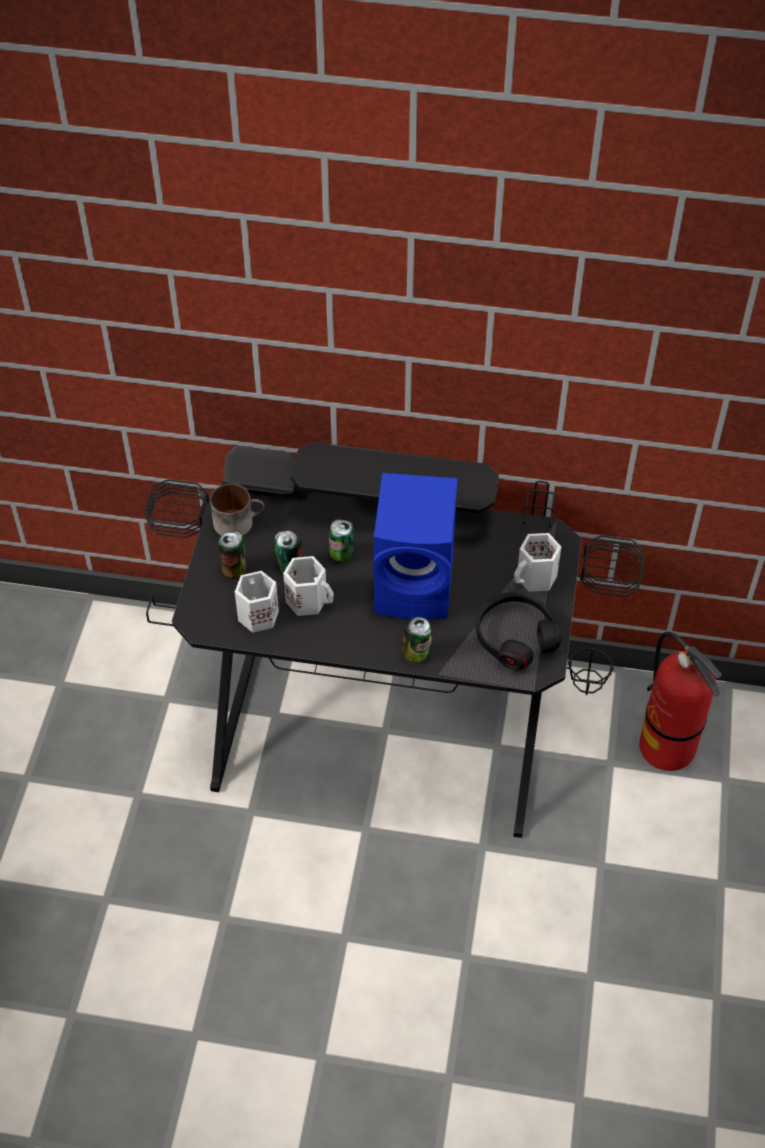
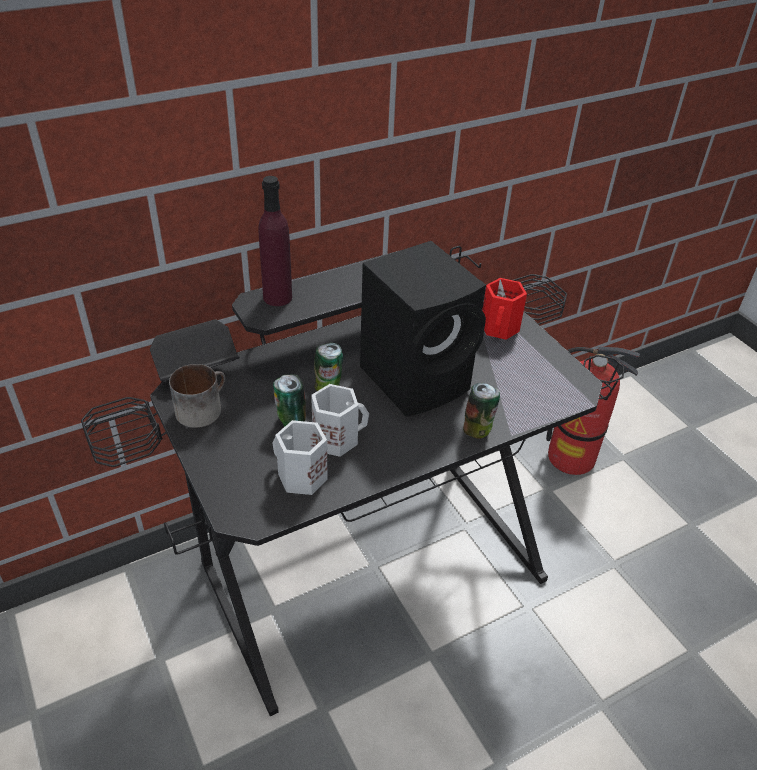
camera: 40 degrees left, 10 degrees down
(234, 569) = (238, 449): can -> none
(336, 460) = (277, 297): none -> purple bottle
(417, 586) = (418, 378): blue speaker -> black speaker
(515, 637) = (535, 375): black headphones -> none
(536, 578) = (500, 328): white mug -> red mug

